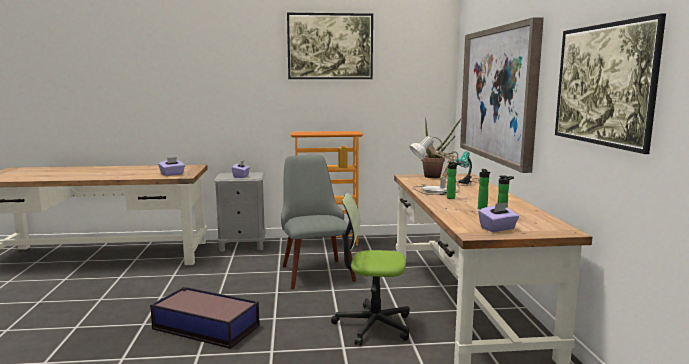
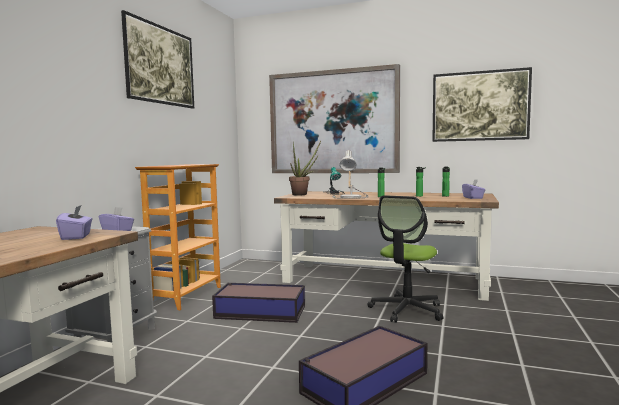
camera: 65 degrees left, 5 degrees down
(314, 269) = (259, 312): grey chair -> storage box

